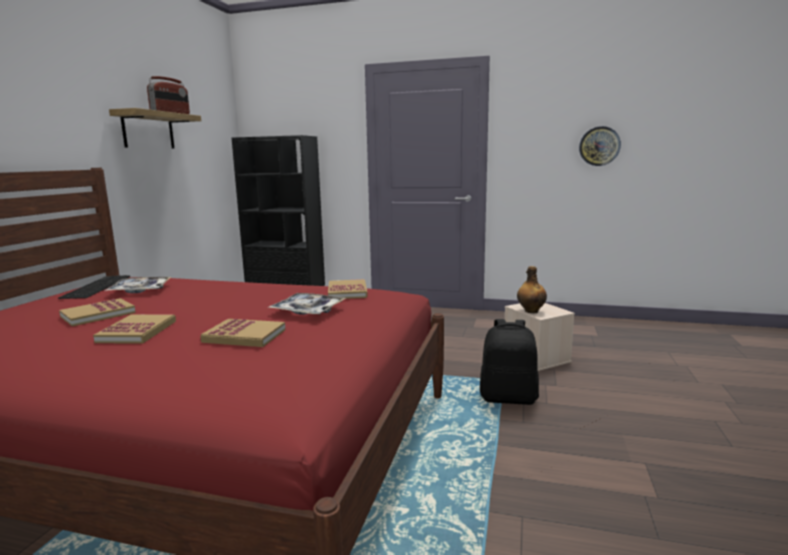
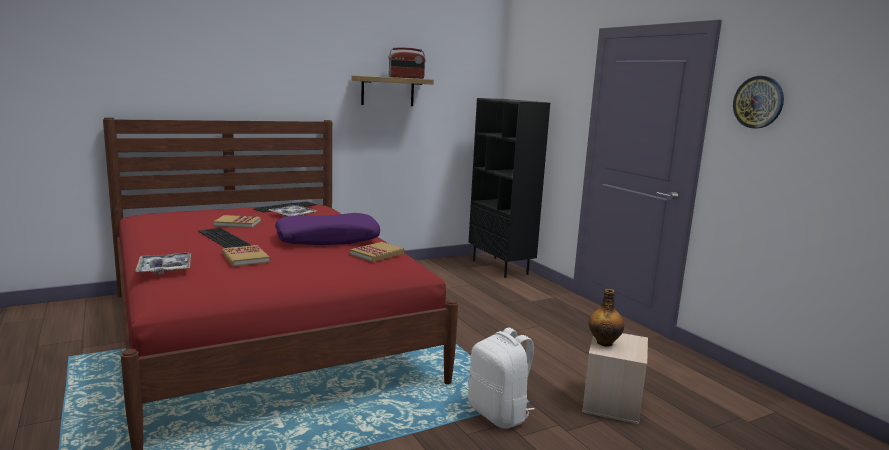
camera: 45 degrees right, 0 degrees up
(137, 331) = (222, 238): book -> keyboard
(262, 296) = (328, 239): none -> purple pillow
(308, 311) = (315, 257): tray -> tray (165, 269)
(508, 398) = (499, 414): black backpack -> white backpack
(599, 146) = (845, 155): wall clock -> wall clock (758, 102)

